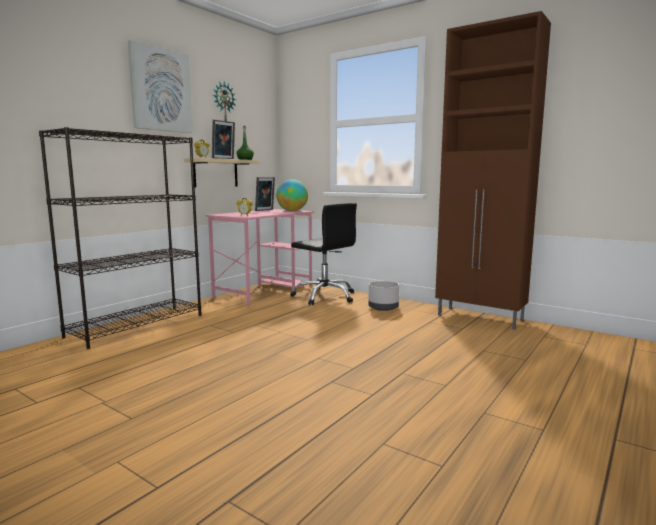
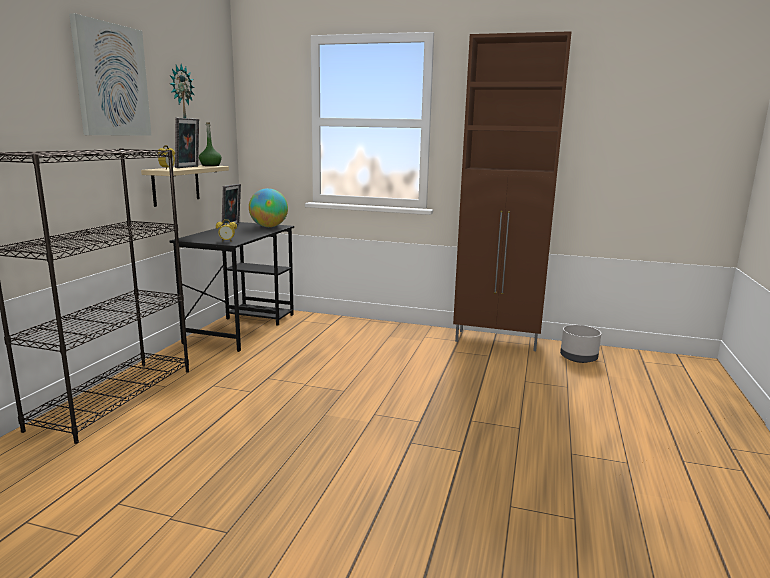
camera: 20 degrees left, 5 degrees up
(265, 292) = (242, 327): pink desk -> black desk
(325, 296) = (319, 328): black office chair -> none
(383, 308) = (394, 337): grey planter -> grey planter (578, 358)

